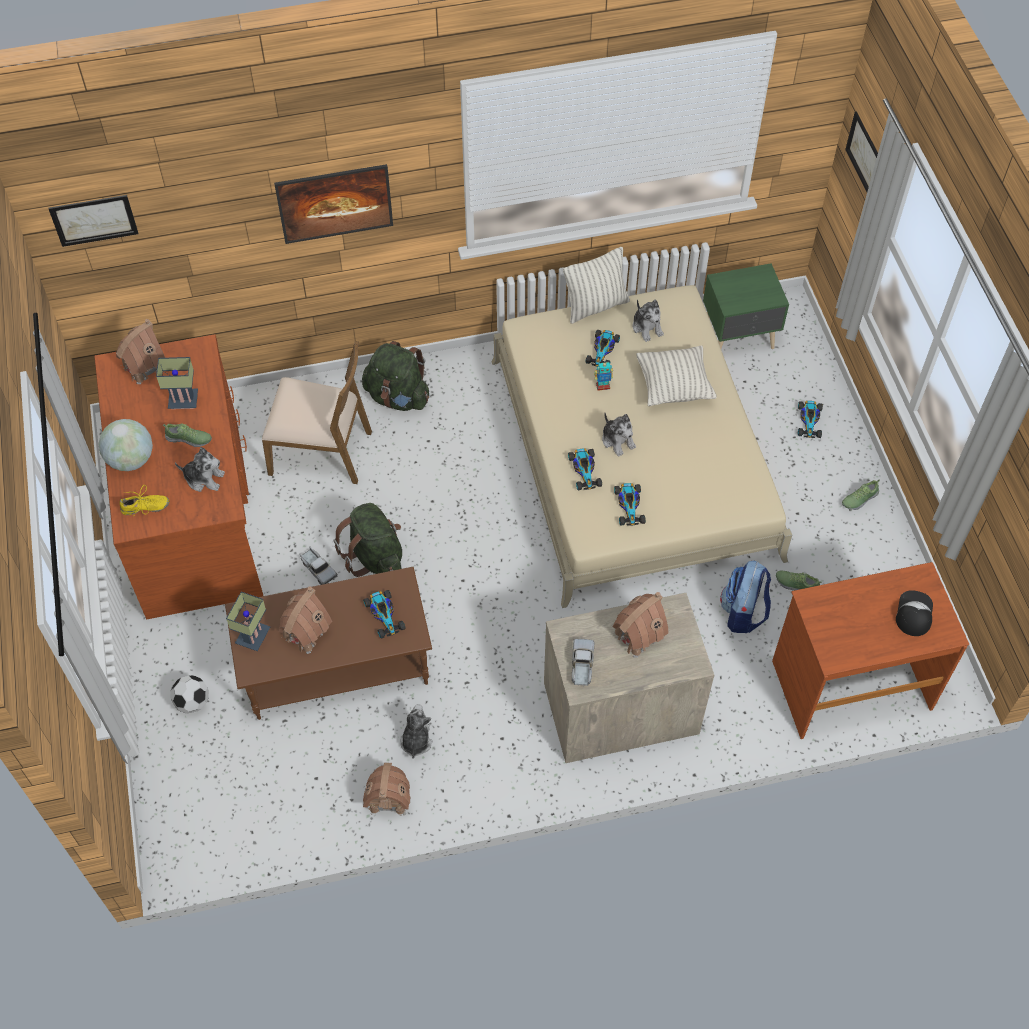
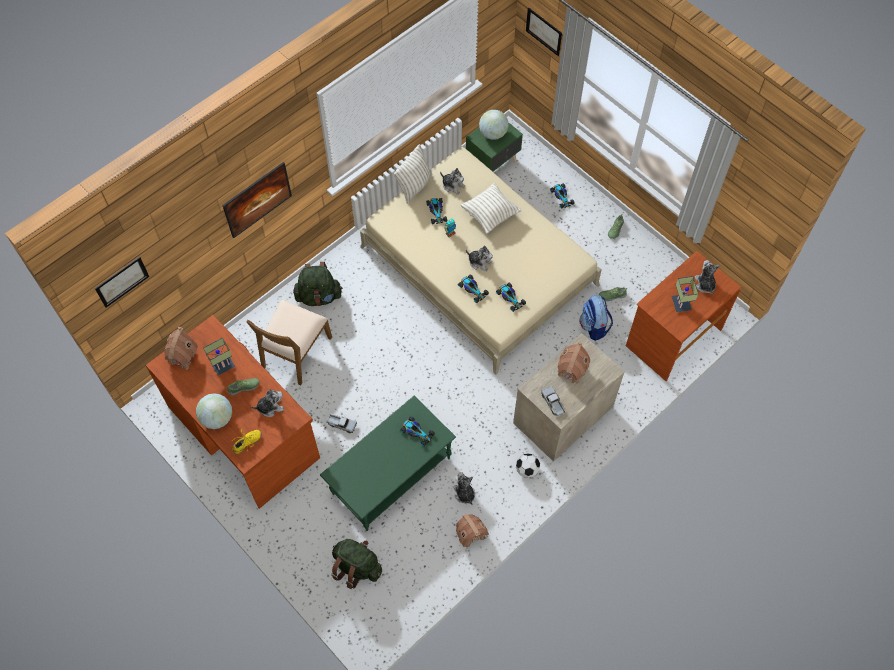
camera: 30 degrees left, 5 degrees up
(192, 702) = (321, 542): football -> football (527, 469)
(254, 638) = (351, 485): table lamp -> table lamp (682, 304)
(305, 632) = (378, 465): toy house -> none
(321, 451) = (295, 352): brown chair -> brown chair turned 135 degrees clockwise
(337, 665) = (391, 475): brown coffee table -> green coffee table
(375, 557) = (370, 400): green backpack -> green backpack (356, 567)
(747, 286) = (493, 134): none -> globe
(913, 613) = (705, 284): cap -> plush toy

